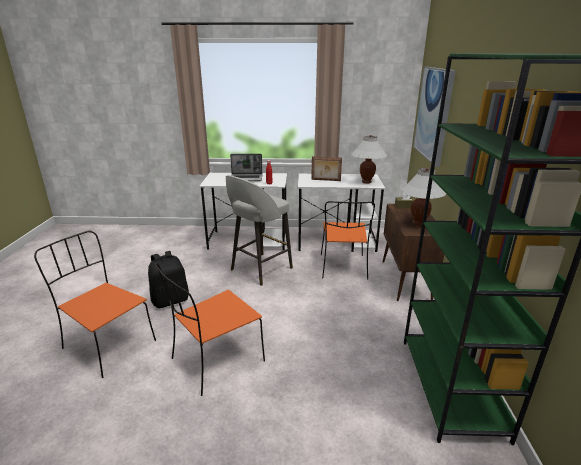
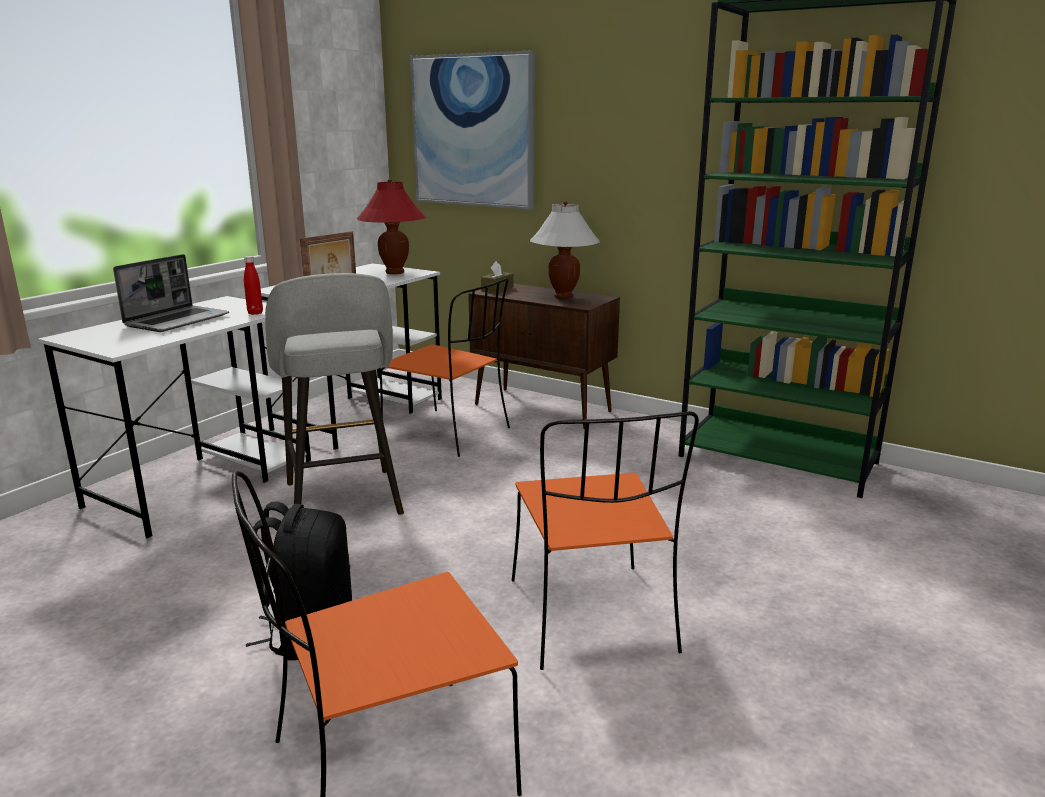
camera: 60 degrees left, 5 degrees down
(366, 182) = (395, 272): white table lamp -> red table lamp

